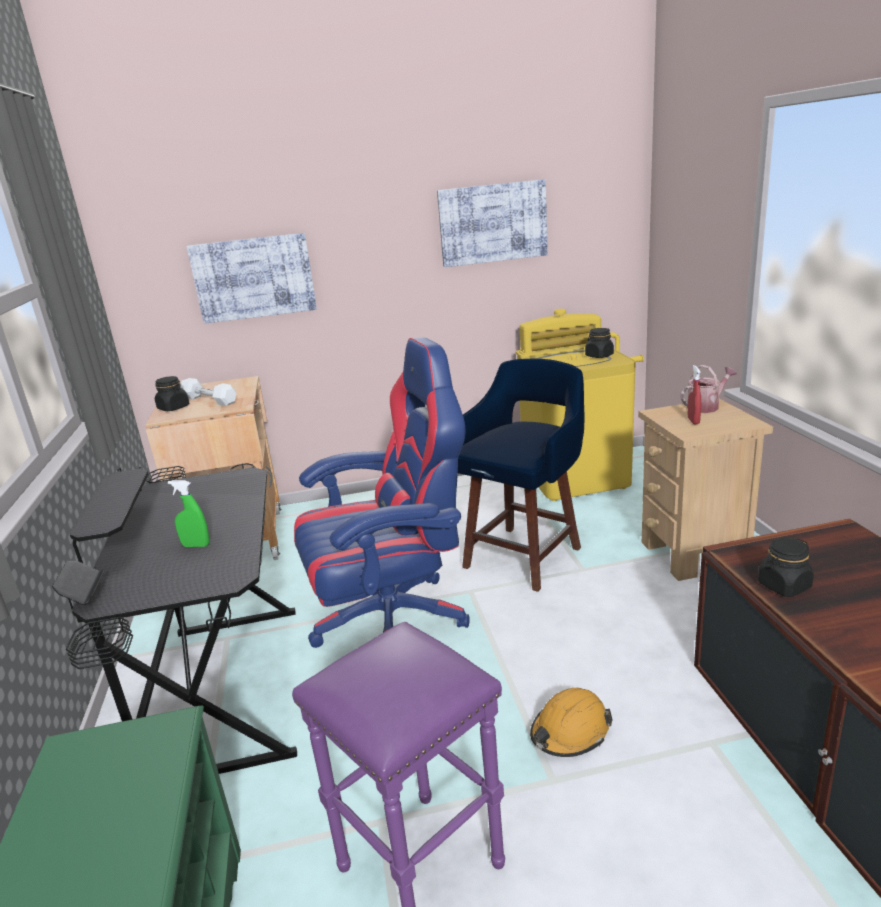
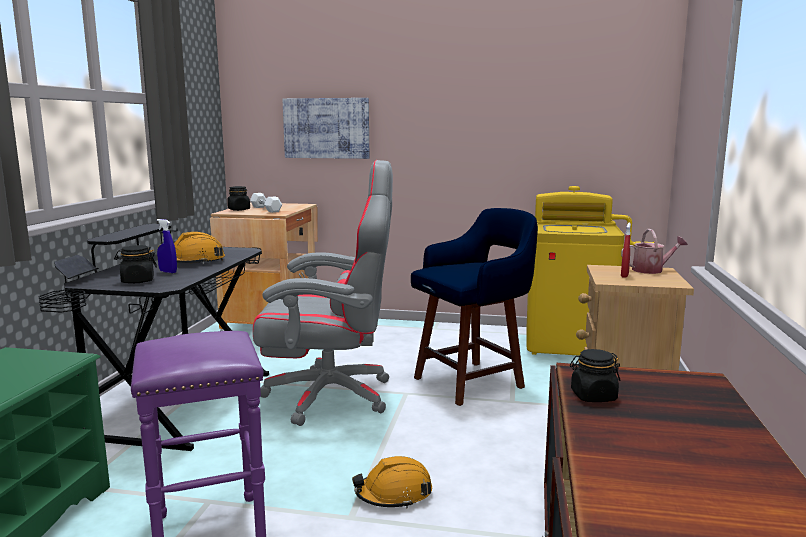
camera: 20 degrees right, 10 degrees down
(196, 545) = (168, 272): green spray bottle -> blue spray bottle
(206, 515) = (194, 262): none -> orange hard hat
(391, 621) = (328, 396): blue office chair -> grey office chair
(493, 223) = (523, 106): picture -> none
(599, 356) = (598, 229): black jar -> black jar (137, 281)

